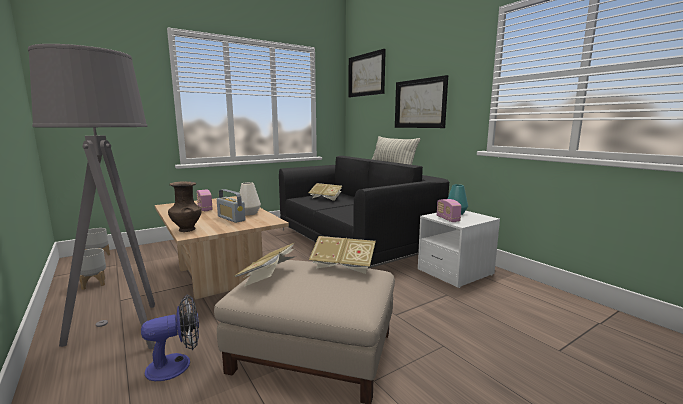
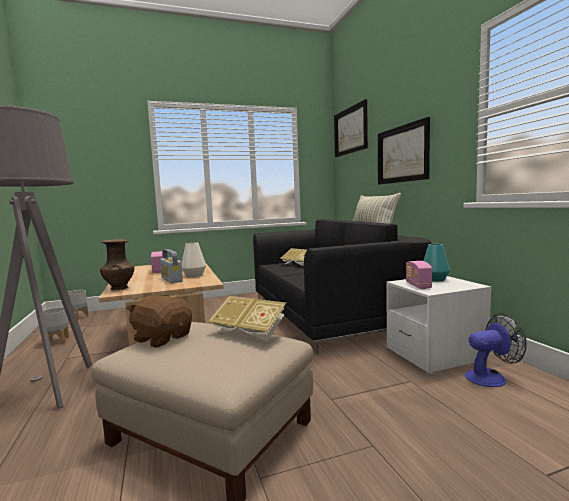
camera: 15 degrees right, 5 degrees down
(177, 365) = (69, 428): fan -> fan (491, 377)
(268, 277) = (162, 338): book -> brown plush toy

